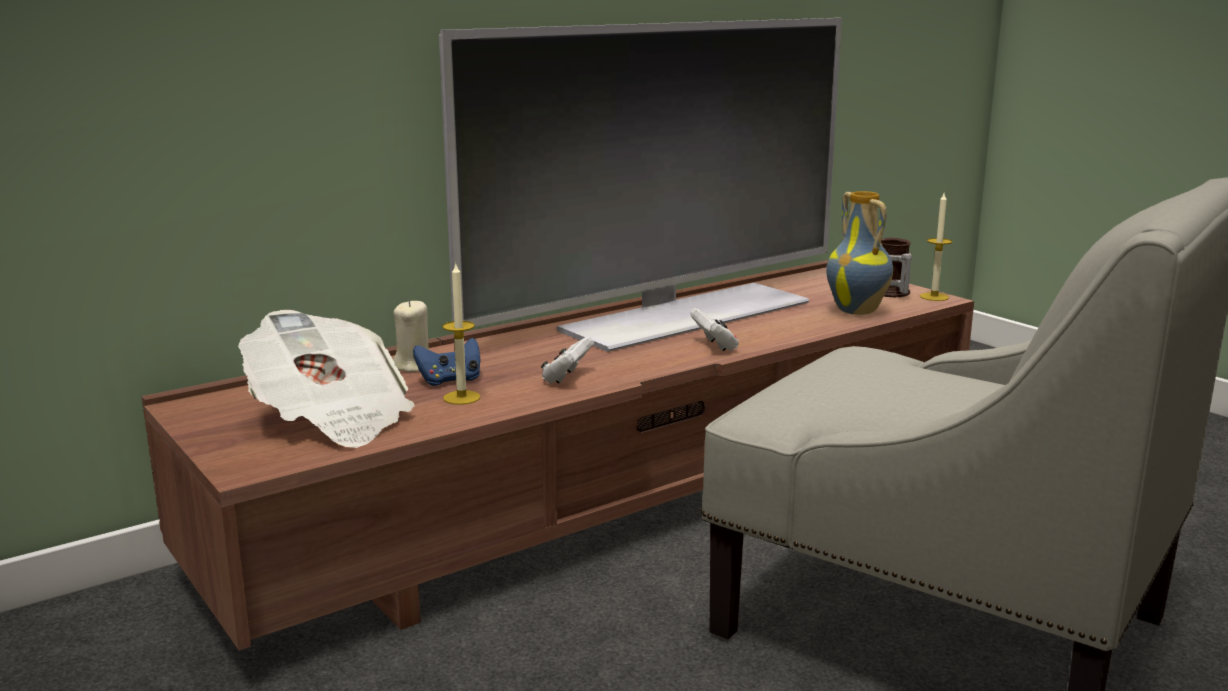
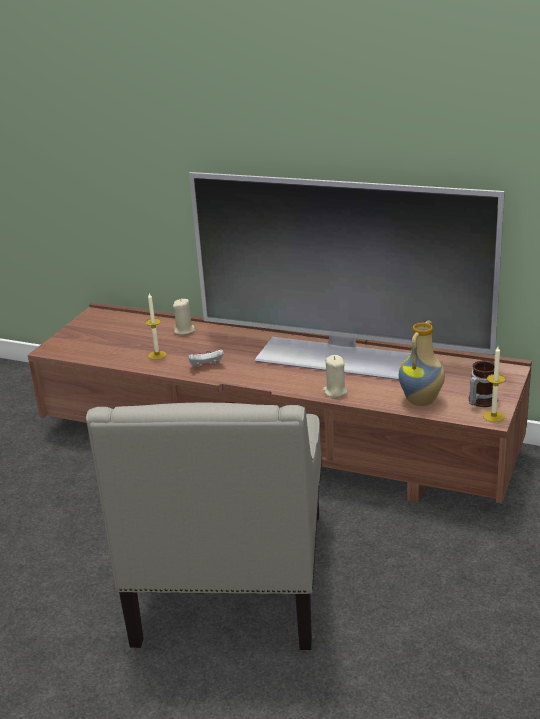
camera: 60 degrees right, 10 degrees up
(331, 418) = (108, 342): newspaper -> none
(450, 380) = (175, 344): blue game controller -> none
(715, 346) = (297, 383): white game controller -> none
(772, 336) = (335, 391): none -> beige candle

